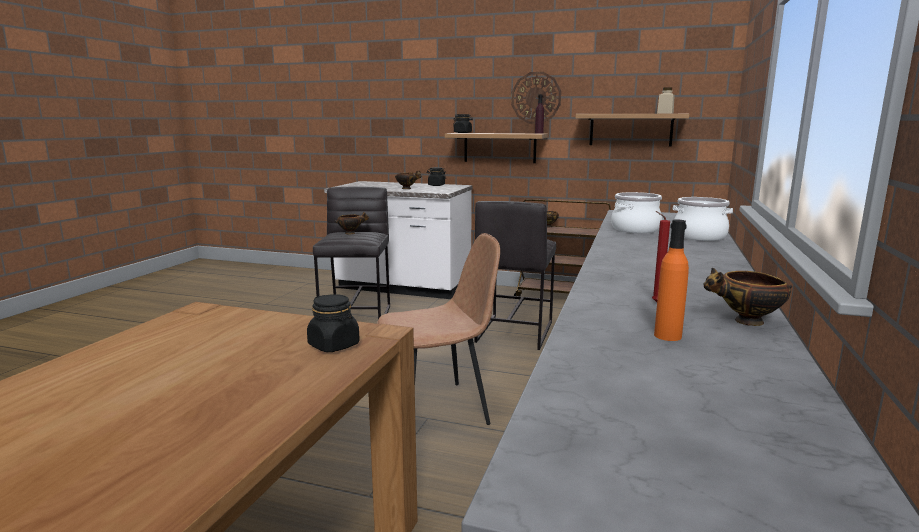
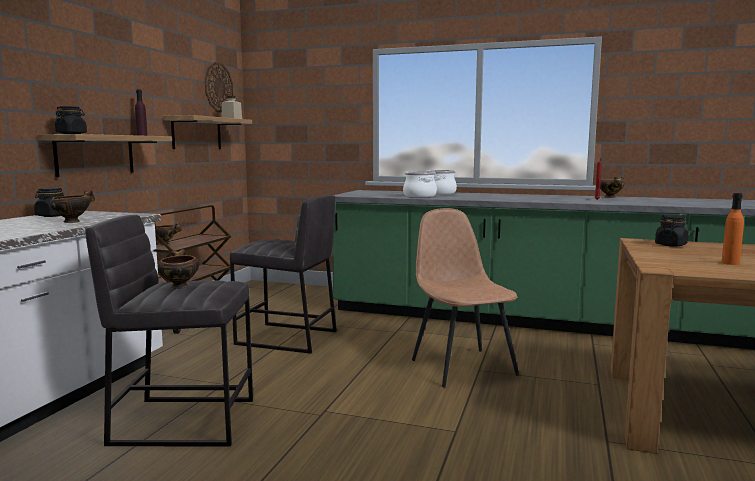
camera: 90 degrees left, 5 degrees down
(536, 98) = (125, 93): wall clock -> wall clock (218, 87)
(667, 336) = (641, 200): orange bottle -> orange bottle (730, 263)

